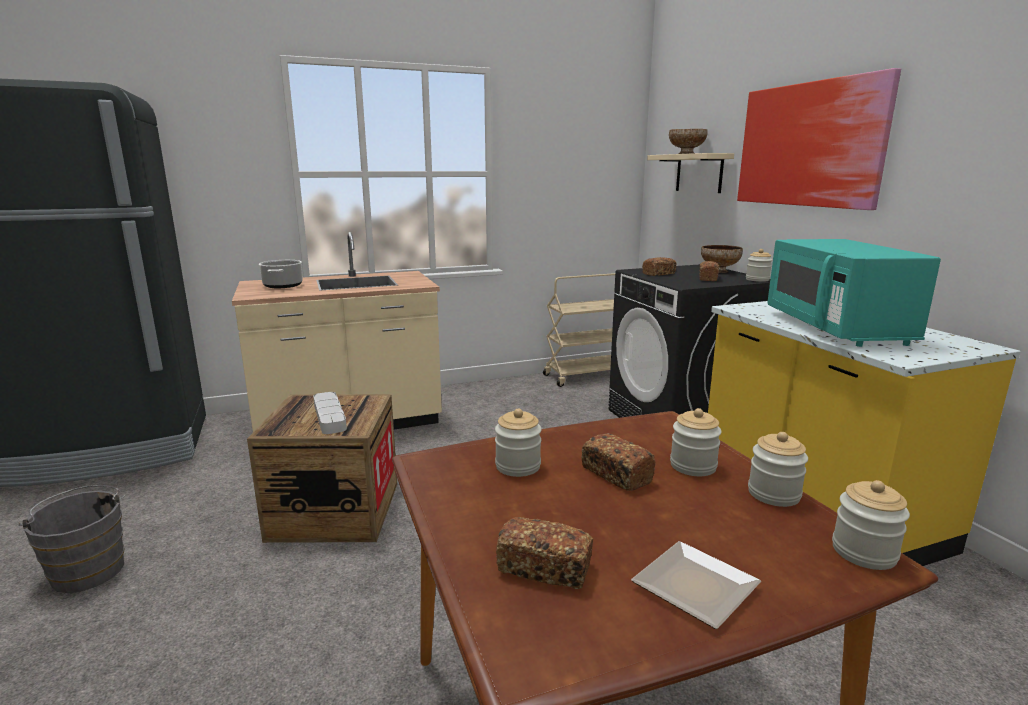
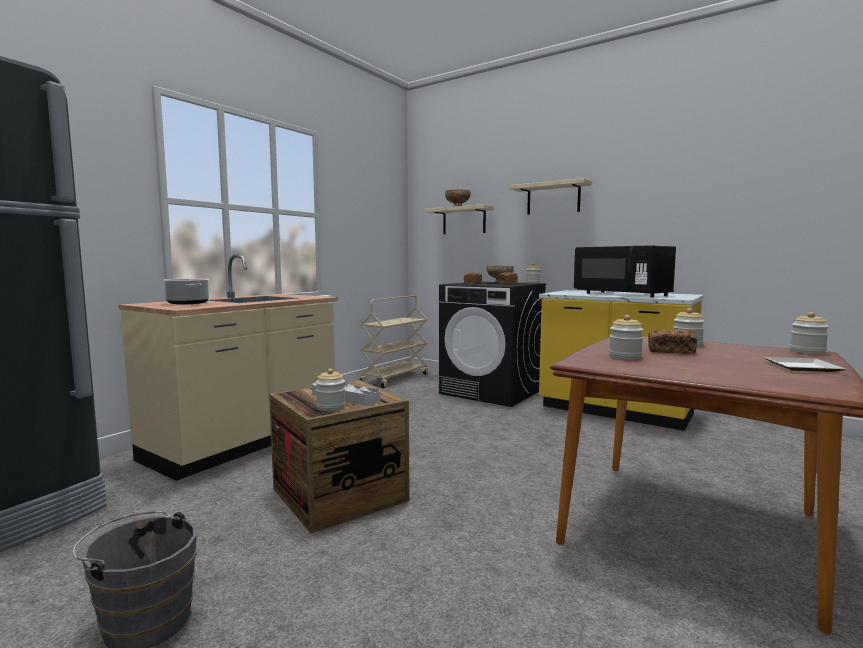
camera: 35 degrees left, 10 degrees down
(545, 568) = (748, 375): bread -> none
(773, 494) = (737, 346): jar -> jar (331, 407)
(809, 145) = (553, 199): picture -> beige shelf
(836, 328) = (621, 294): turquoise microwave -> black microwave

